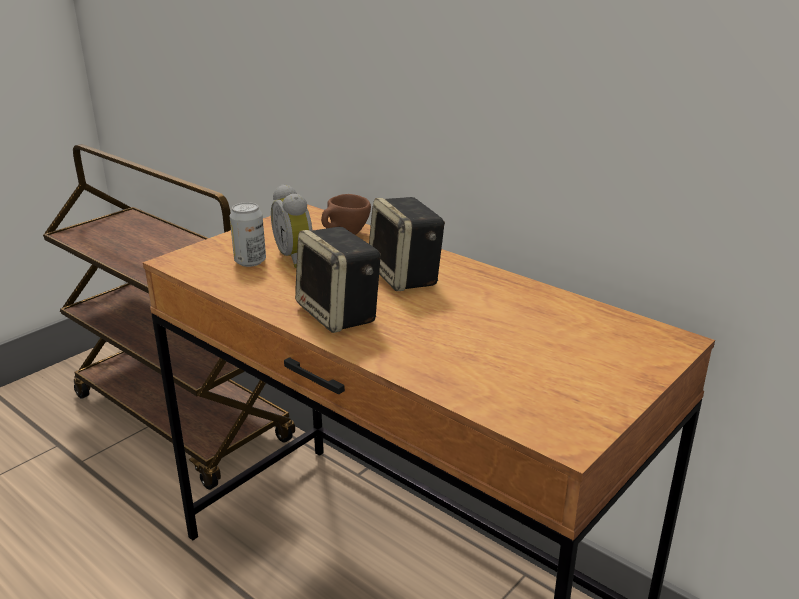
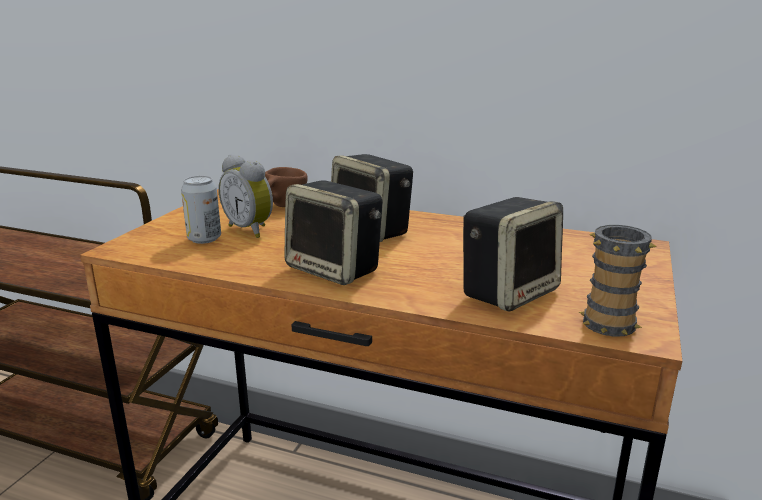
camera: 20 degrees left, 5 degrees down
(480, 368) = (509, 292): none -> speaker
(553, 417) = (611, 319): none -> mug

